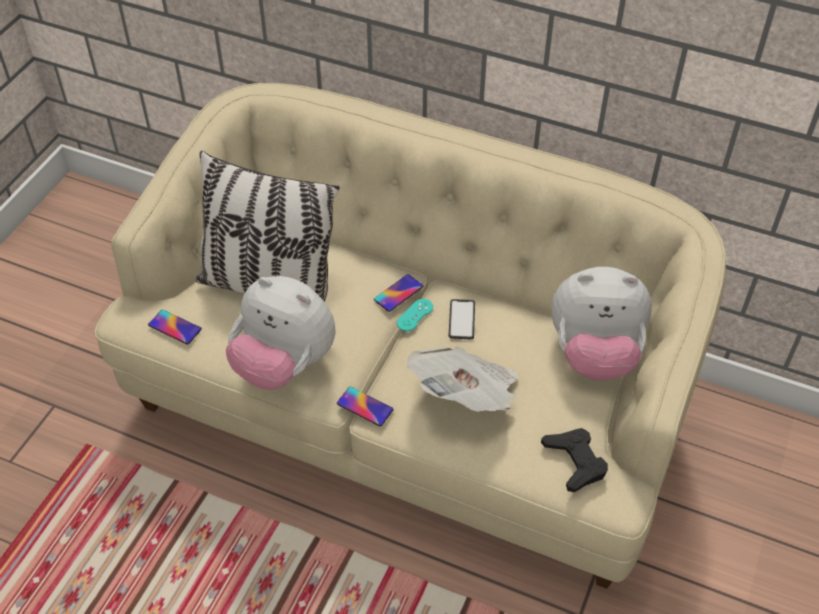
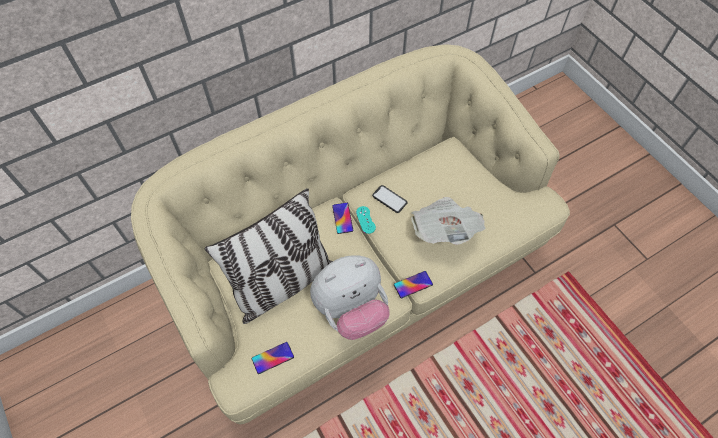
camera: 55 degrees left, 10 degrees up
(575, 462) = (519, 208): black game controller -> none
(594, 354) = (454, 156): plush toy -> none

